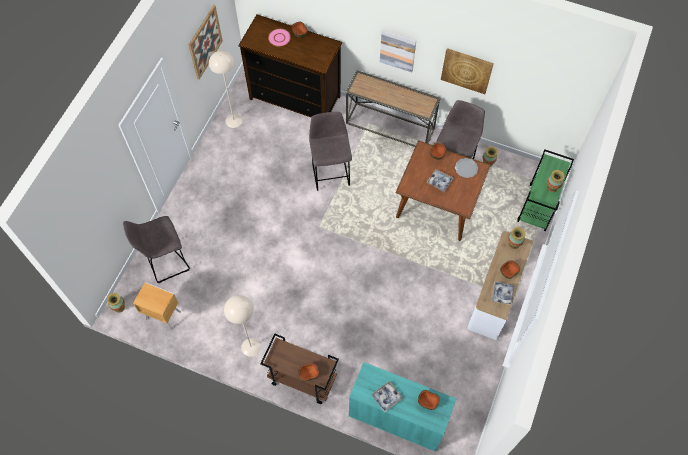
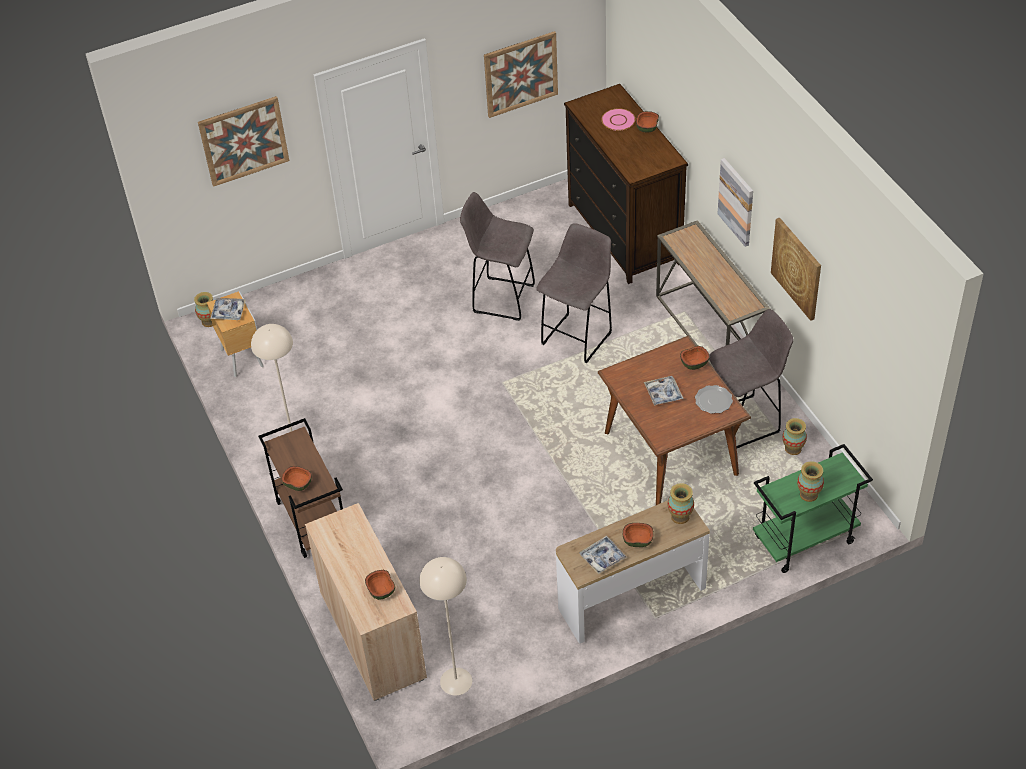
camera: 45 degrees right, 15 degrees down
(98, 194) = (244, 141): none -> picture
(166, 262) = (300, 310): grey stool -> grey stool (501, 298)
(234, 120) = (526, 216): beige floor lamp -> beige floor lamp (456, 681)
(386, 397) = (342, 553): tray -> tray (228, 312)
(398, 417) = (373, 635): turquoise cabinet -> beige cabinet

